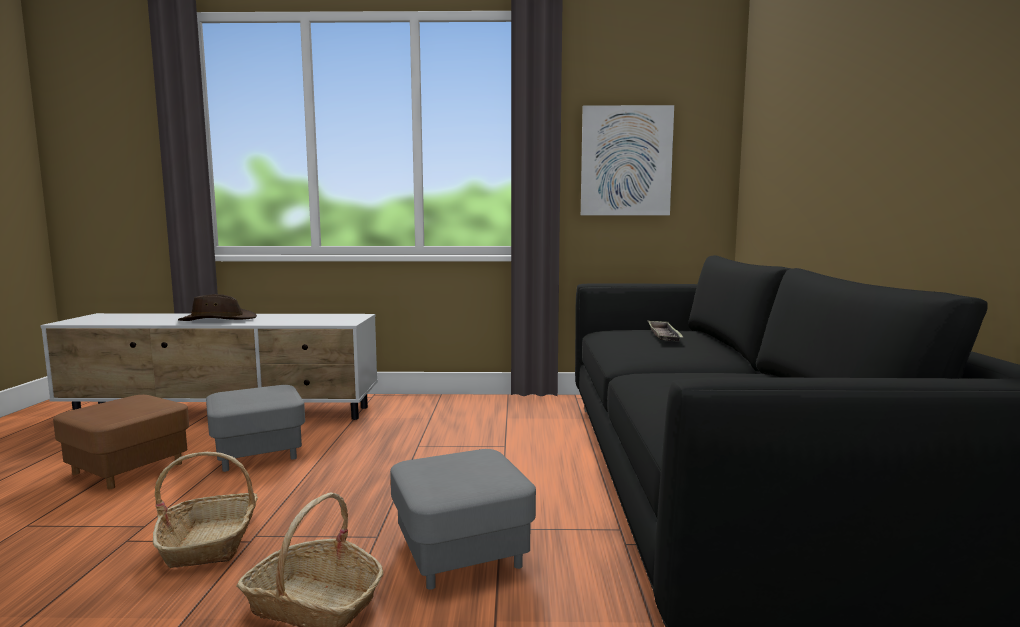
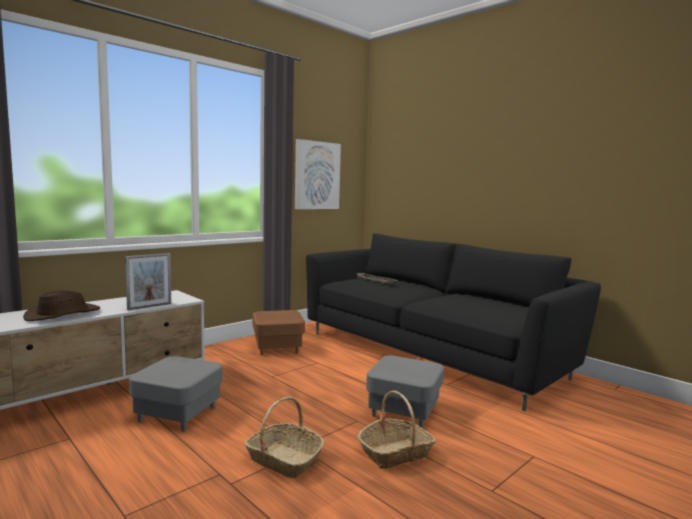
camera: 45 degrees left, 0 degrees up
(128, 468) = (96, 459): brown ottoman -> brown ottoman (277, 347)
(293, 323) = (149, 306): none -> picture frame

